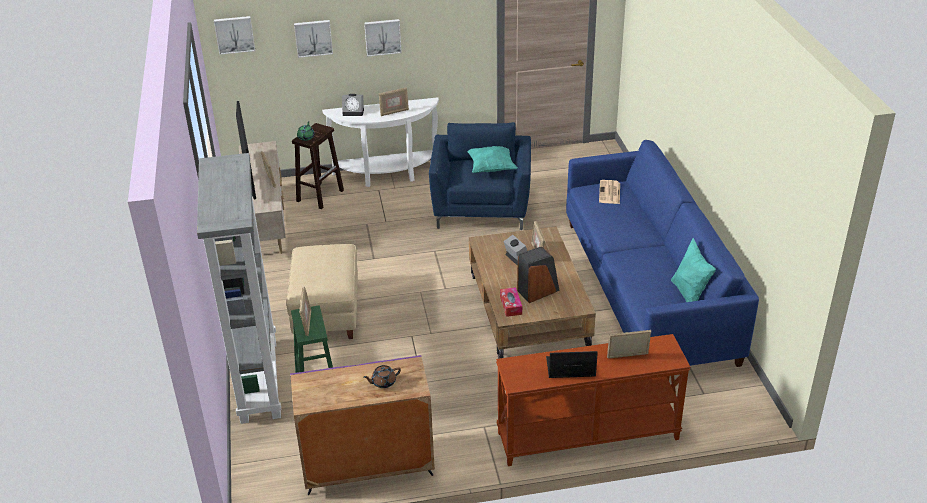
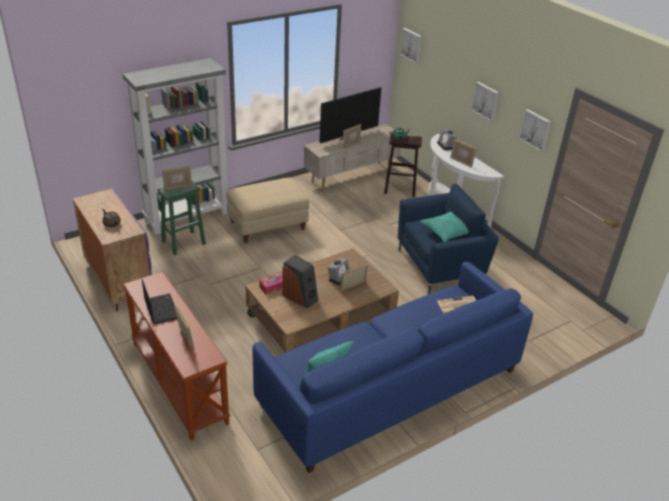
camera: 65 degrees right, 0 degrees up
(313, 38) = (448, 74): picture -> picture (535, 129)

